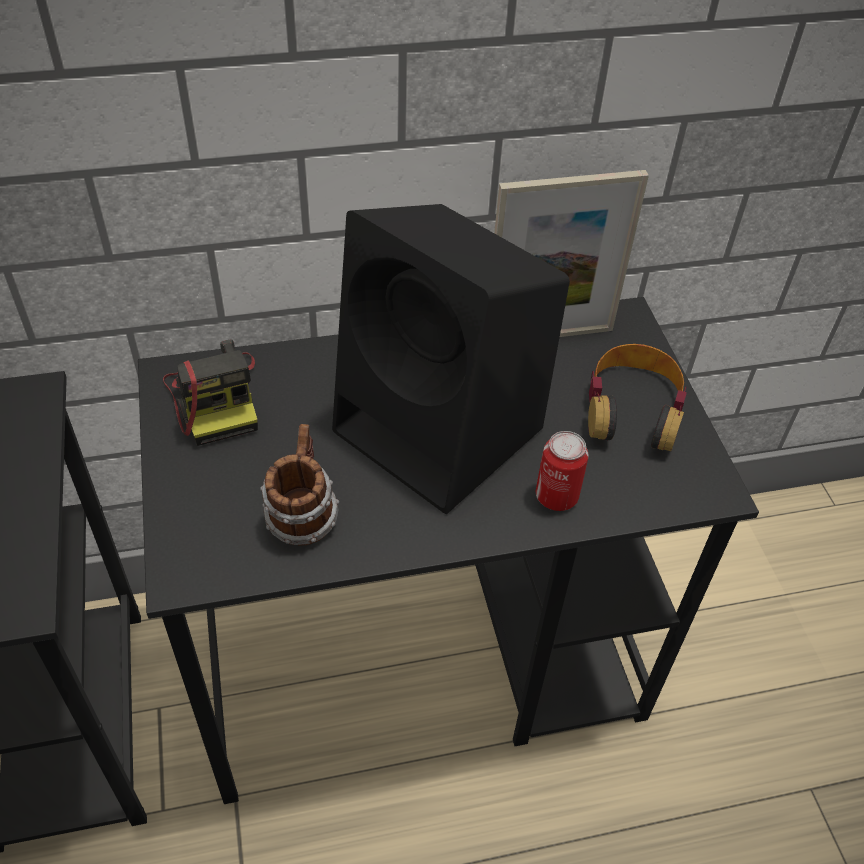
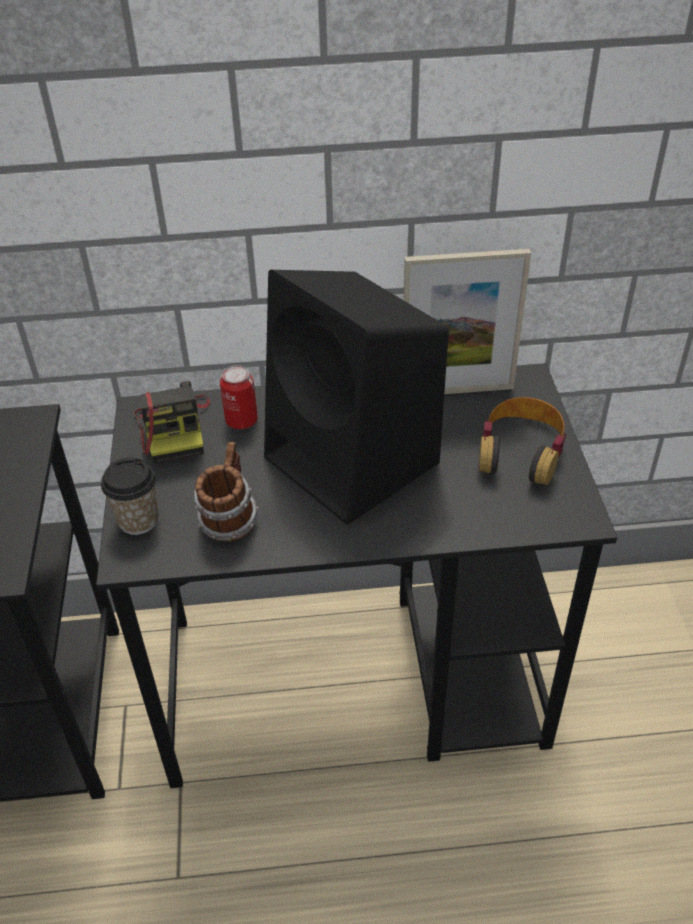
camera: 10 degrees right, 5 degrees down
(188, 523) = (138, 520): none -> cup
(556, 496) = (442, 516): can -> can (241, 421)

